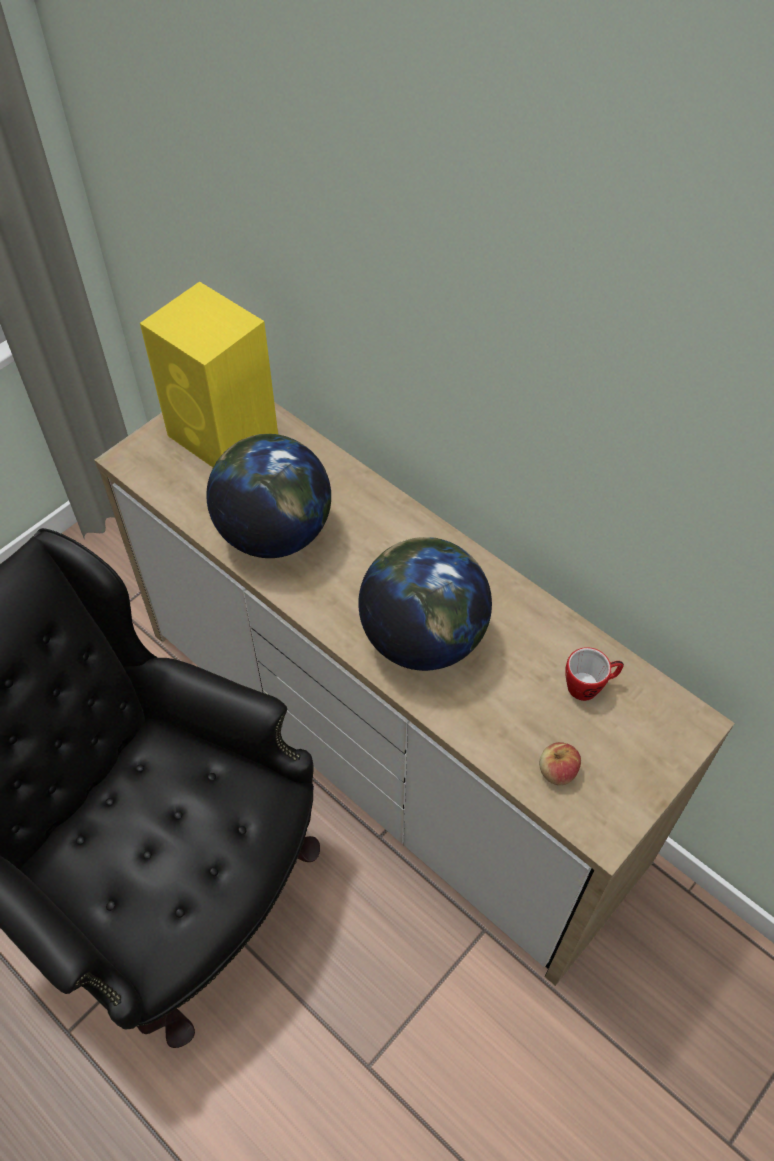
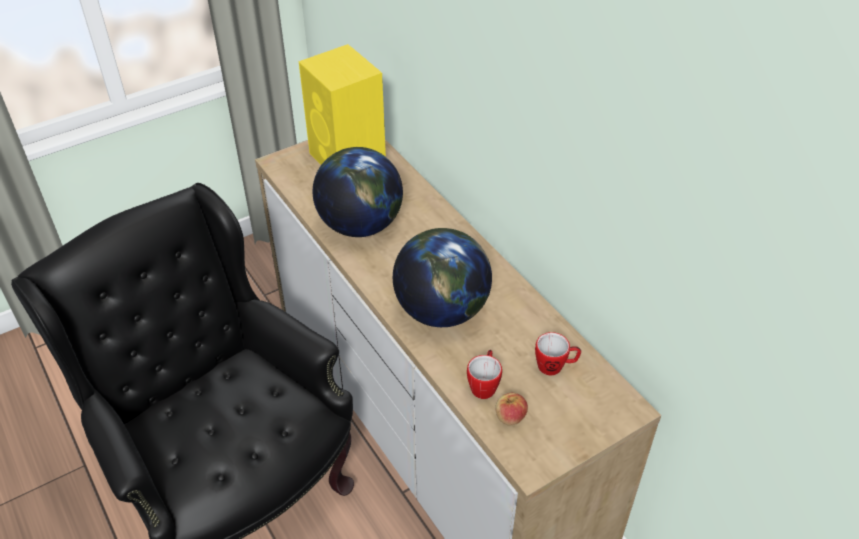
camera: 15 degrees right, 10 degrees down
(511, 733) = (484, 384): none -> mug

